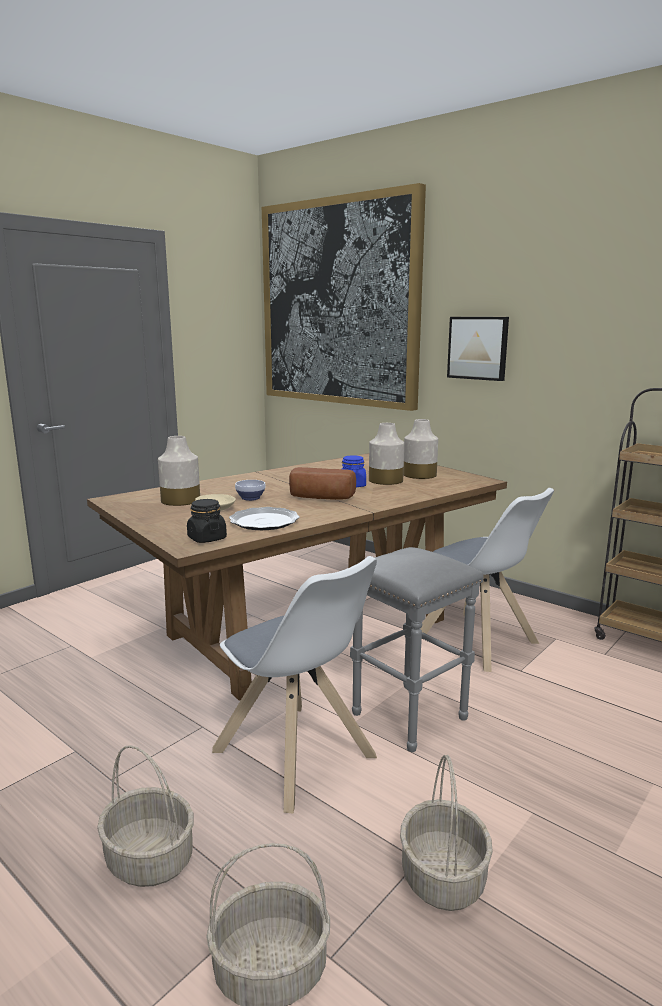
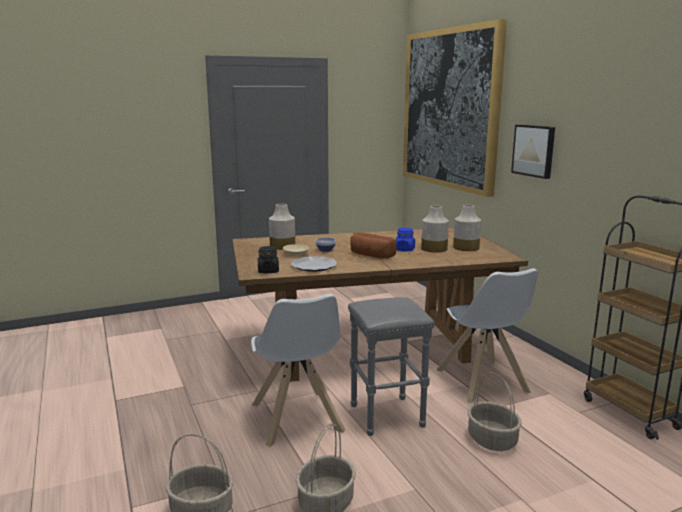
camera: 25 degrees right, 0 degrees up
(148, 859) = (182, 446): basket -> basket (491, 440)

